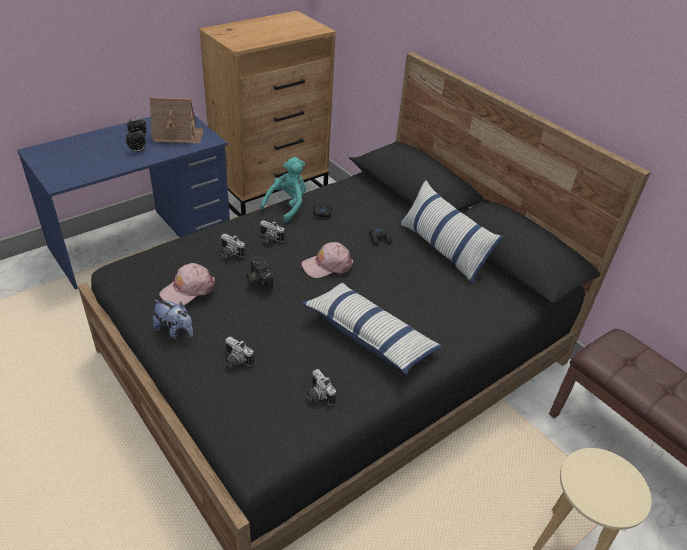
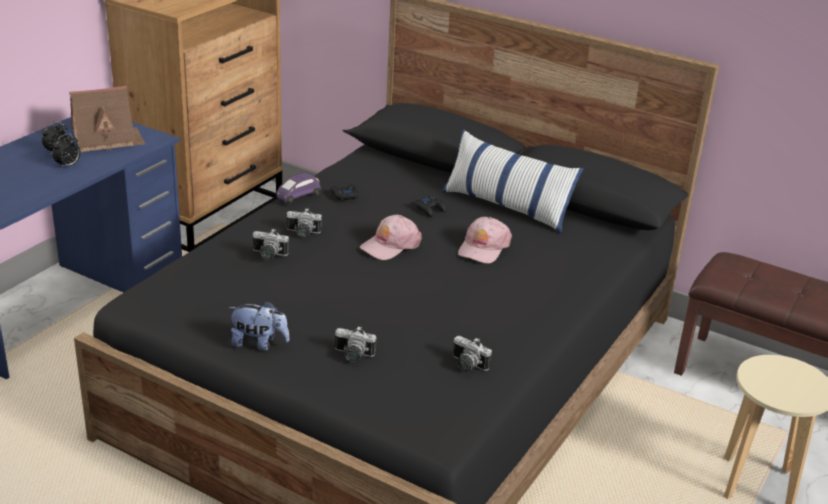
camera: 20 degrees left, 10 degrees down
(187, 290) = (246, 299): pink cap -> pink cap (483, 248)
(258, 280) = (322, 274): camera -> none
(287, 206) = (298, 197): turquoise plush toy -> purple toy car
(369, 336) = (484, 301): pillow -> none

